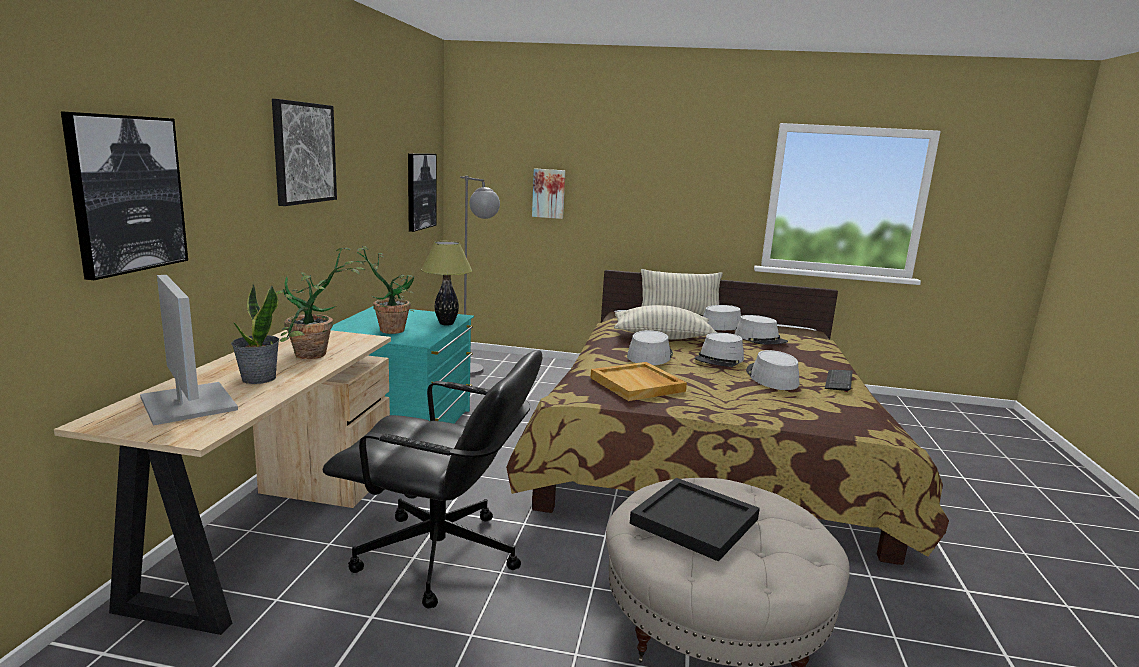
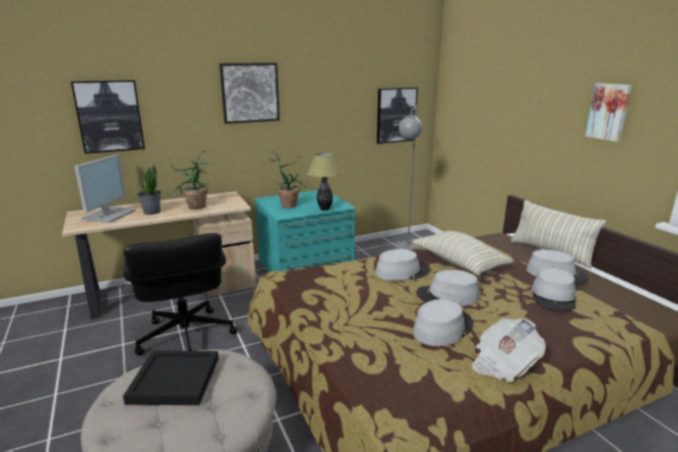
camera: 55 degrees right, 5 degrees up
(549, 193) = (492, 122): picture -> picture (609, 111)
(638, 384) = (330, 286): beige tray -> none
(838, 381) = (503, 364): keyboard -> newspaper

